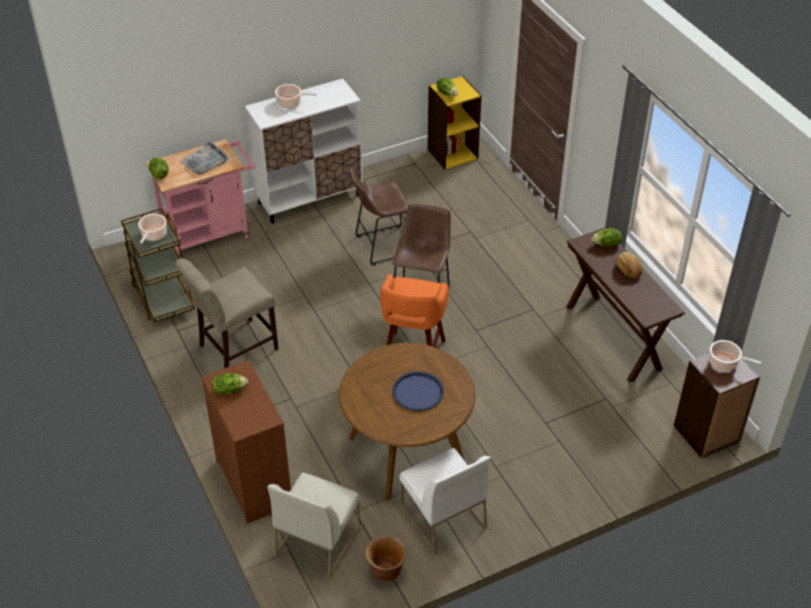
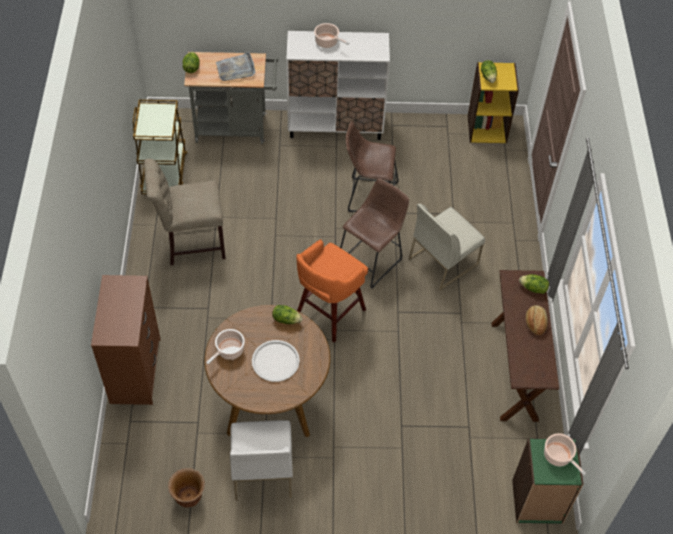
camera: 25 degrees right, 10 degrees up
(153, 235) = (157, 123): cooking pot -> cooking pot (229, 351)
(211, 233) = (236, 128): pink cart -> grey cart
(229, 390) = (115, 297): lettuce -> lettuce (286, 319)
(317, 540) = (153, 444): white chair -> white chair (443, 261)
(417, 392) = (275, 361): blue tray -> white tray
(707, 434) = (537, 502): brown bookcase -> green bookcase

